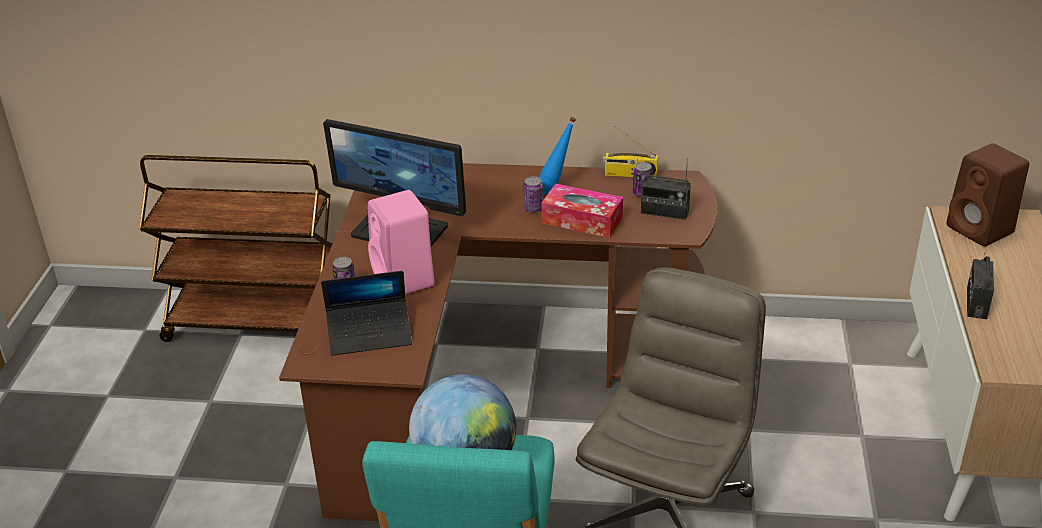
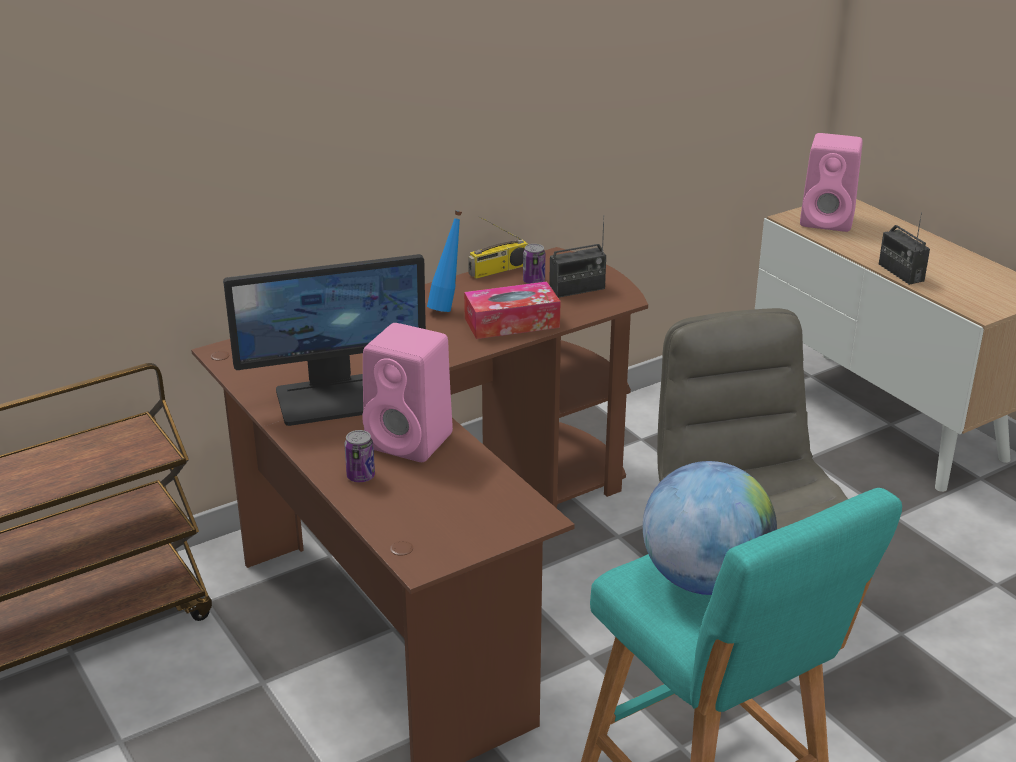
camera: 40 degrees left, 5 degrees down
(370, 334) = (450, 504): laptop -> none
(533, 208) = (448, 329): can -> none
(981, 230) = (829, 221): brown speaker -> pink speaker

